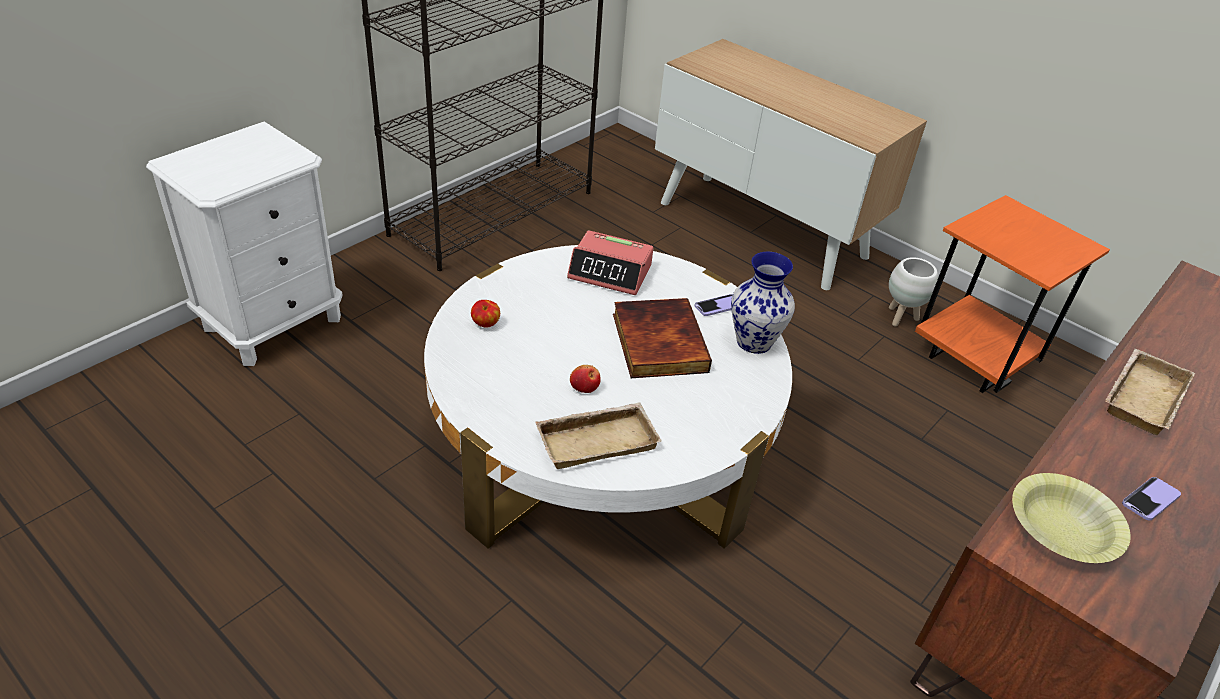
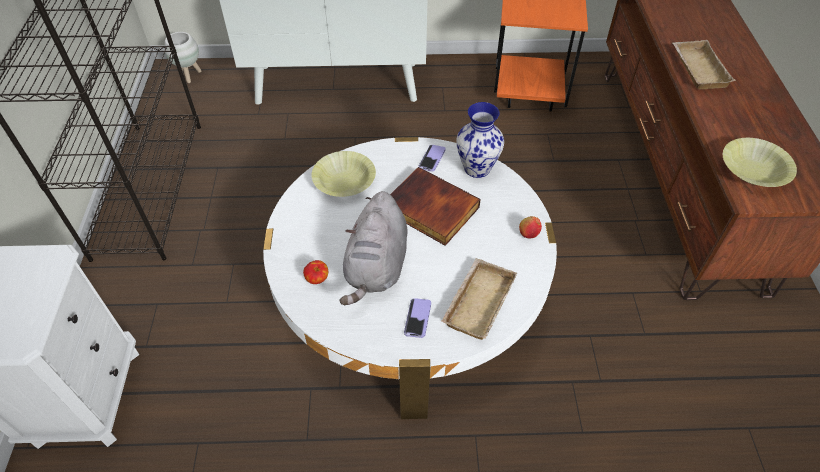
camera: 40 degrees left, 10 degrees up
(546, 350) = (377, 267): none -> grey plush toy
(584, 387) = (428, 273): apple -> apple (528, 233)
(610, 272) = (344, 181): alarm clock -> yellow bowl
(900, 317) = (470, 92): white planter -> white planter (190, 75)
(1150, 500) = (761, 125): phone -> phone (417, 318)

